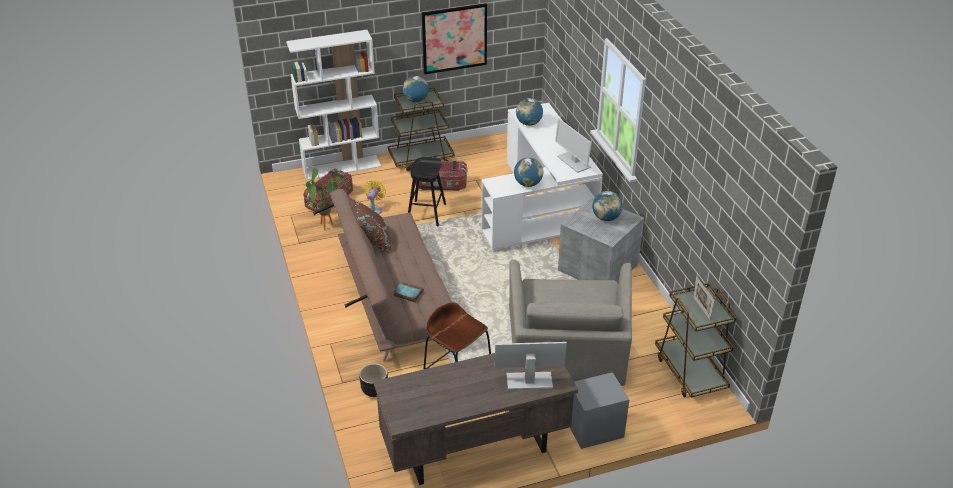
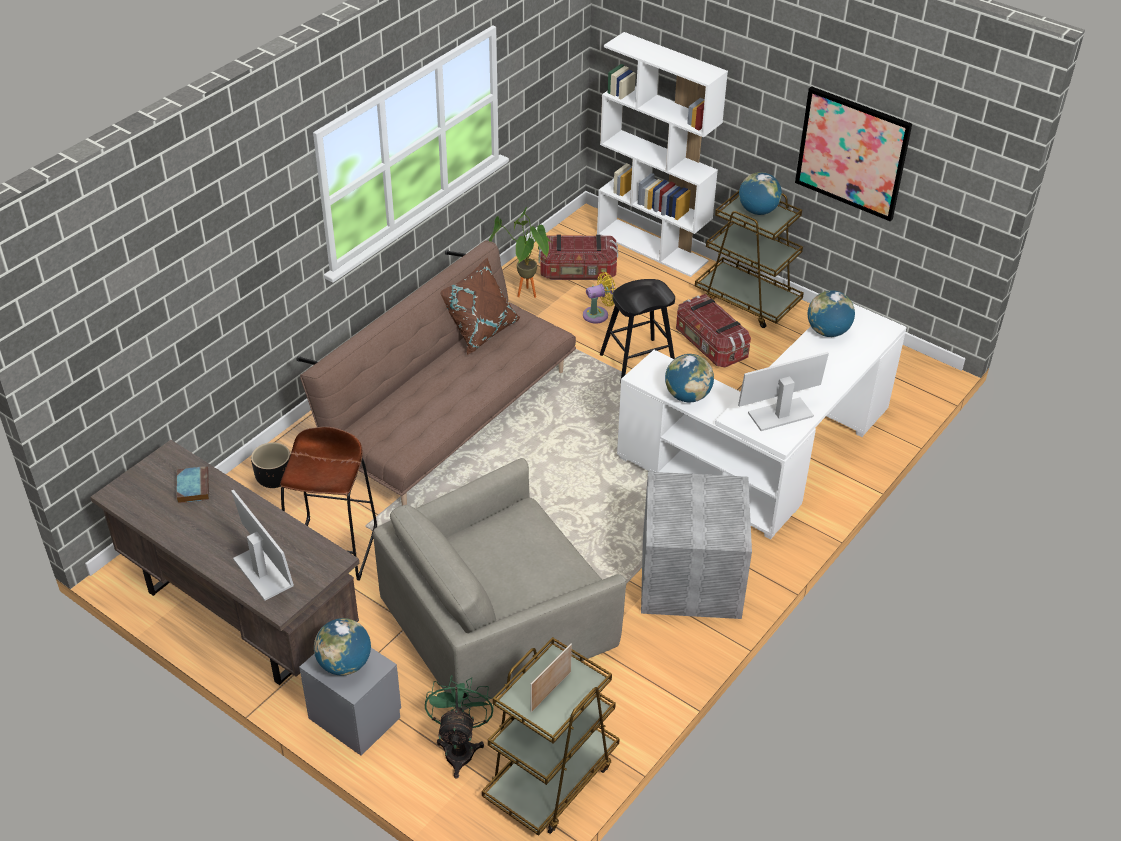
camera: 55 degrees right, 5 degrees up
(407, 293) = (406, 408): book -> book (193, 486)
(573, 162) = (781, 414): monitor -> monitor turned 45 degrees clockwise
(606, 218) = (708, 511): globe -> globe (345, 664)
(646, 396) = (460, 747): none -> green fan

